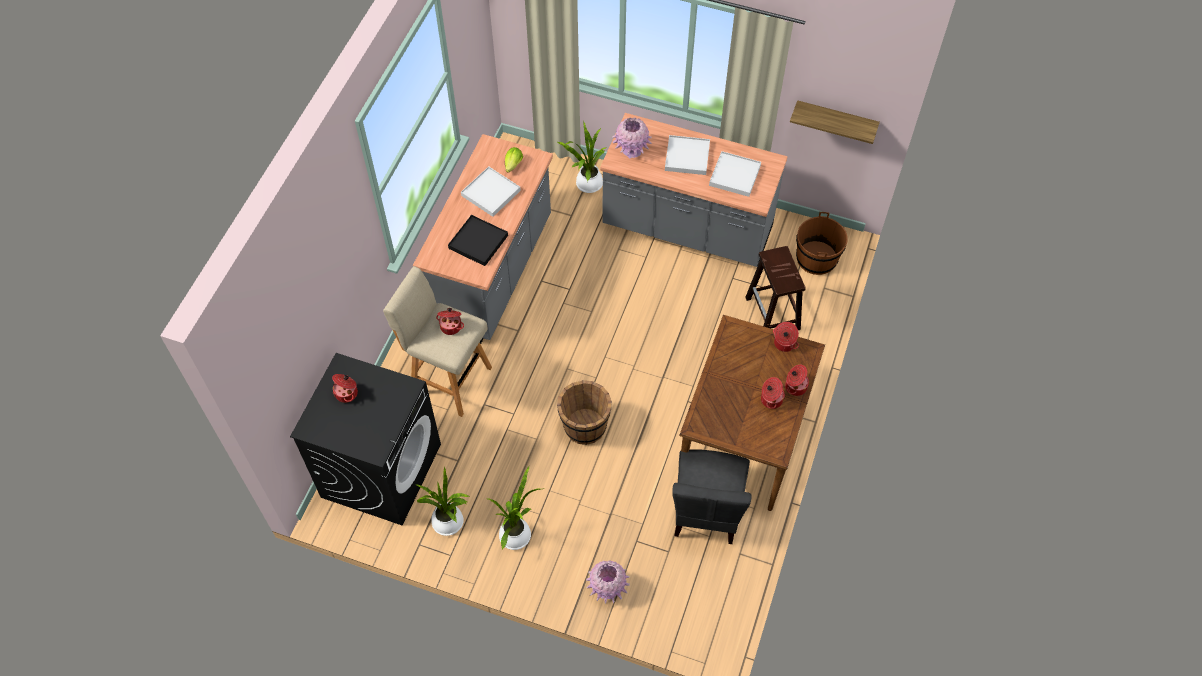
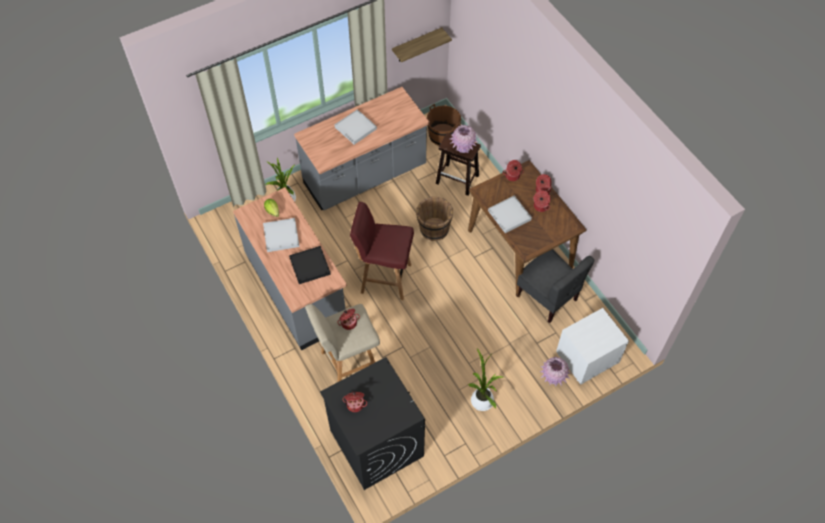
camera: 50 degrees left, 0 degrees up
(450, 523) = (444, 429): potted plant -> none
(579, 337) = (384, 278): none -> red stool
(584, 426) = (444, 317): brown bucket -> brown bucket (433, 229)
(631, 150) = (324, 149): pink vase -> pink vase (463, 147)
(665, 607) = (587, 358): none -> white nightstand
(735, 176) = (390, 117): white tray -> white tray (509, 215)

